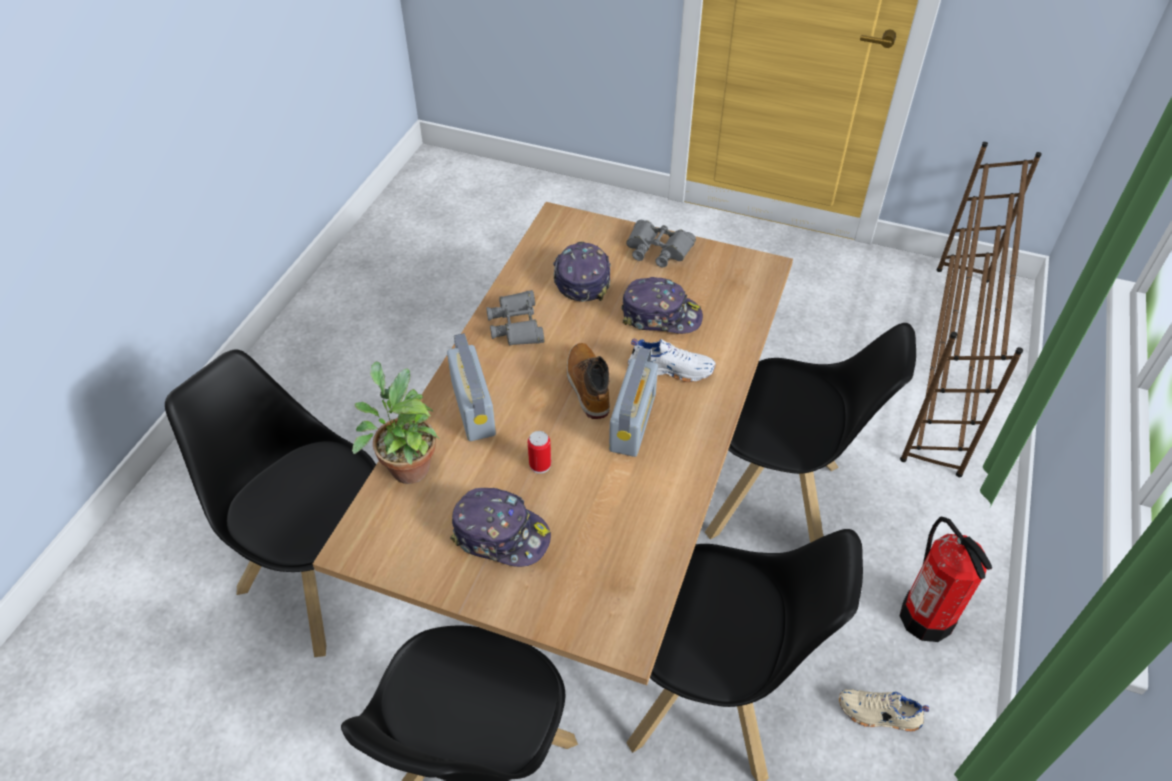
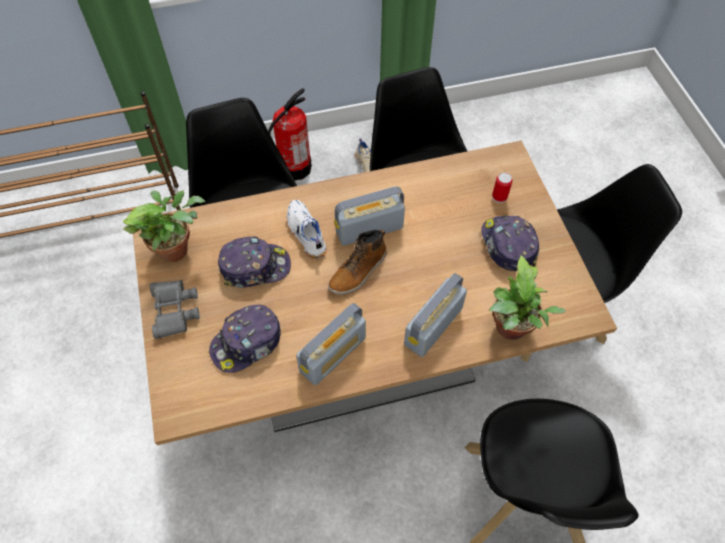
camera: 125 degrees left, 10 degrees up
(517, 324) = (333, 354): grey binoculars -> radio
(540, 465) = (444, 257): can -> can (499, 197)
(661, 315) = (255, 267): cap -> cap turned 105 degrees clockwise
(729, 274) = (177, 248): none -> potted plant

